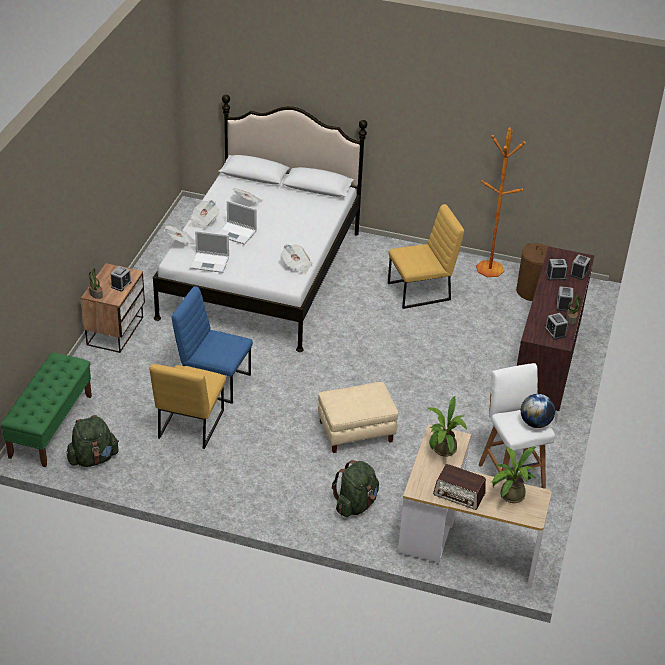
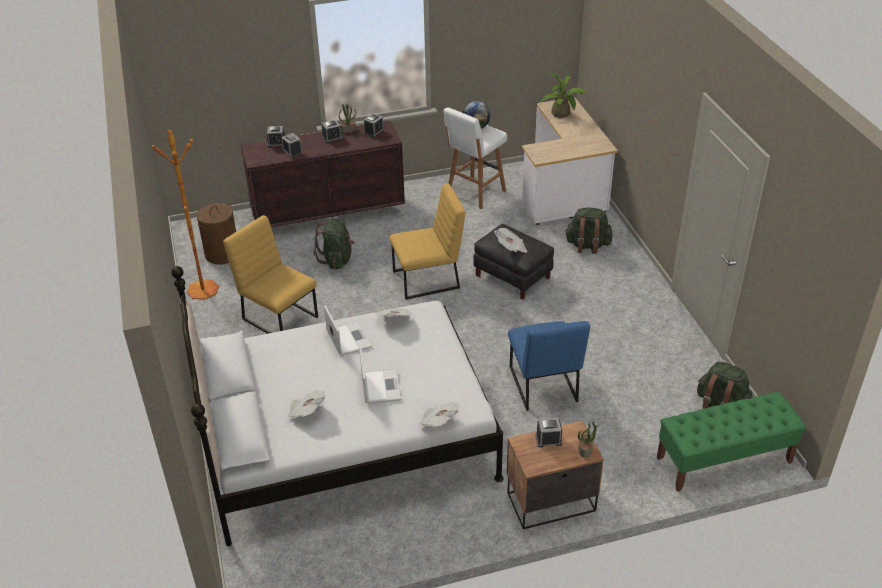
camera: 120 degrees left, 0 degrees up
(190, 425) = (613, 370): yellow chair -> yellow chair (428, 279)
(203, 221) = (380, 426): newspaper -> newspaper (511, 248)
(210, 262) = (453, 378): laptop -> laptop (348, 338)
(355, 432) = (513, 276): beige ottoman -> black ottoman
(442, 451) = (554, 149): potted plant -> none
(459, 495) = (587, 131): radio -> none
(471, 345) = (337, 259): none -> green backpack

